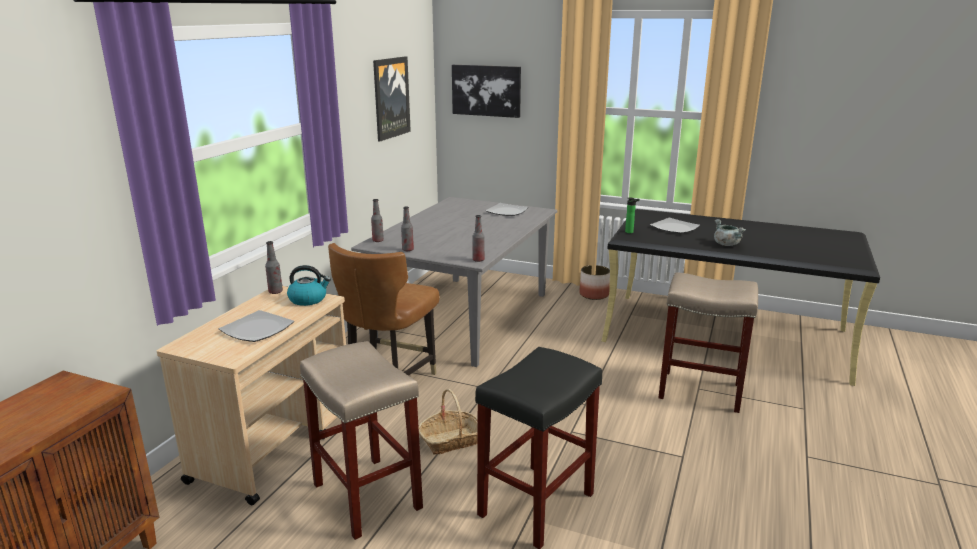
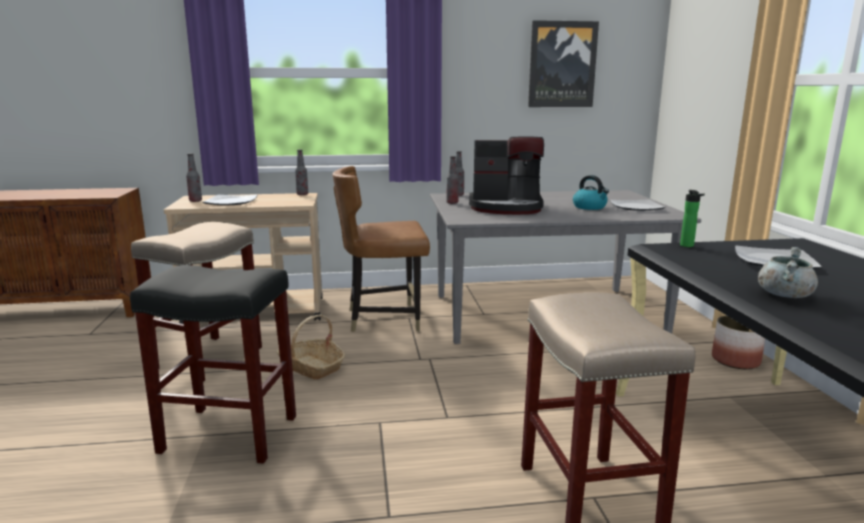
camera: 60 degrees right, 5 degrees down
(308, 299) = (297, 201): kettle -> kettle (590, 207)
(453, 240) = (506, 207): none -> coffee machine
(478, 260) = (467, 220): bottle -> bottle (195, 201)
(486, 90) = (700, 63): picture -> none

